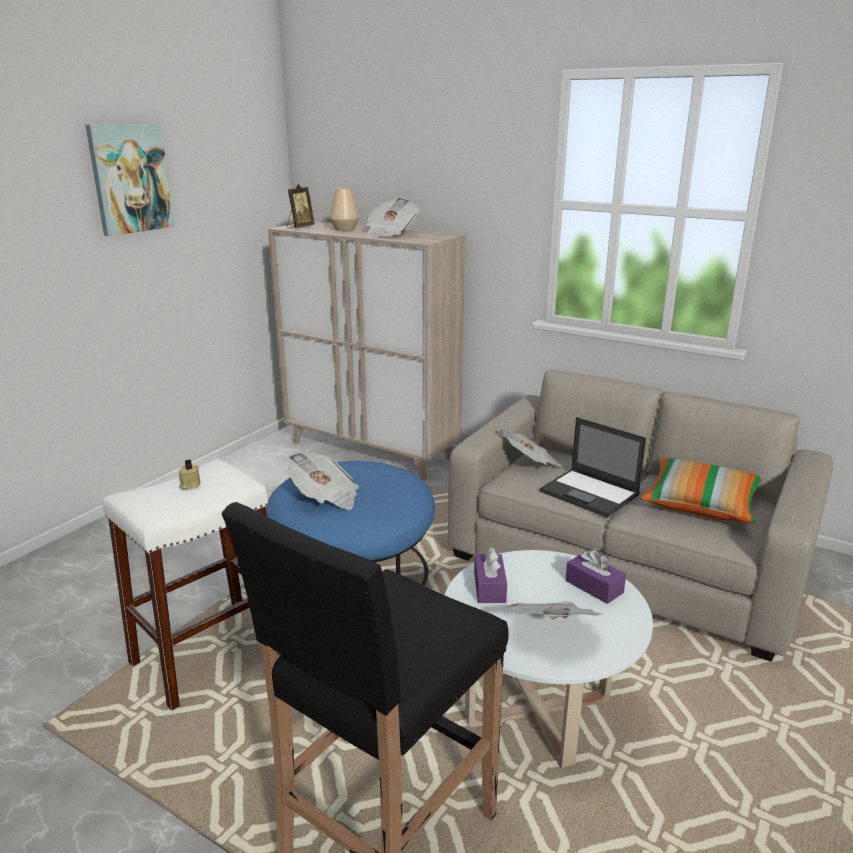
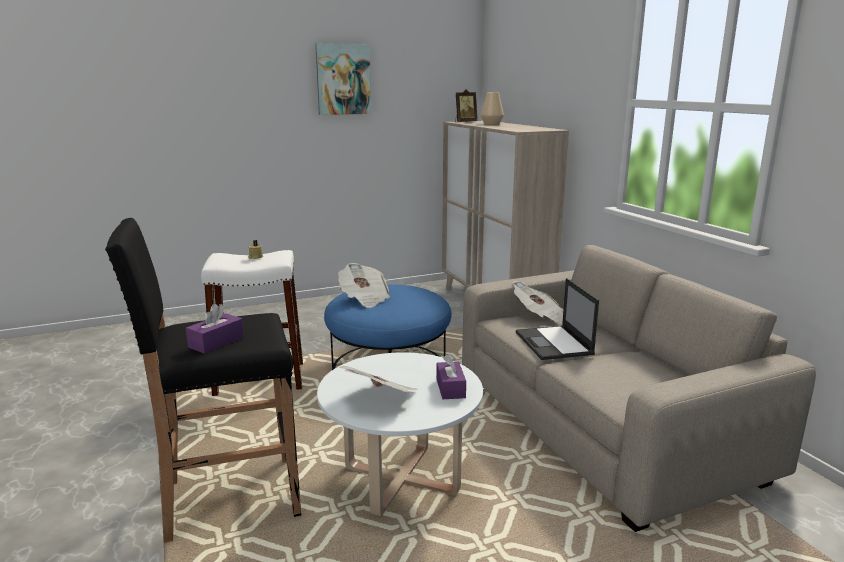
camera: 35 degrees right, 5 degrees down
(390, 234) = (512, 127): newspaper -> none
(489, 587) = (381, 366): purple tissue box -> purple tissue box (216, 342)
(700, 504) = (643, 375): pillow -> none

